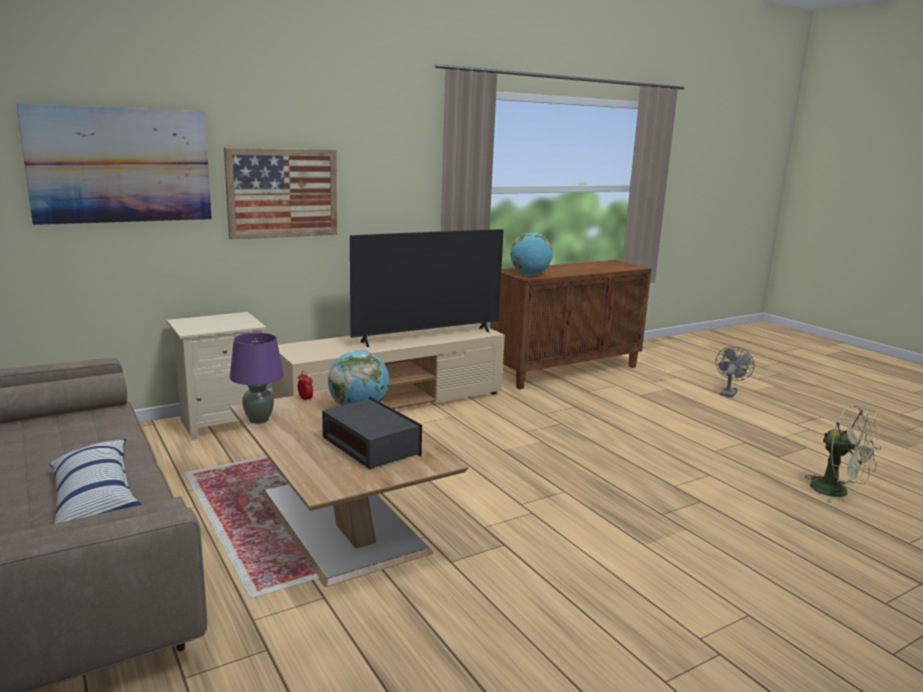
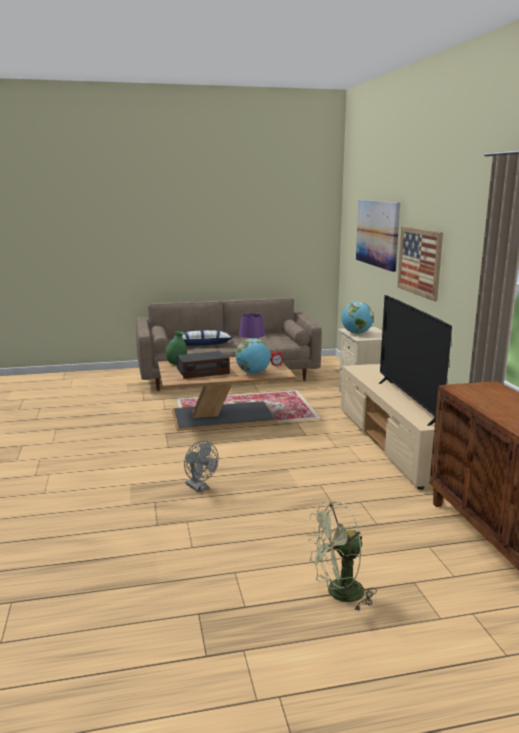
camera: 110 degrees right, 0 degrees up
(322, 480) = (176, 363): none -> green vase
(530, 275) = (469, 390): globe -> globe (356, 333)
(729, 392) = (427, 687): grey fan -> grey fan (200, 488)
(837, 492) = (106, 612): green fan -> green fan (338, 594)

